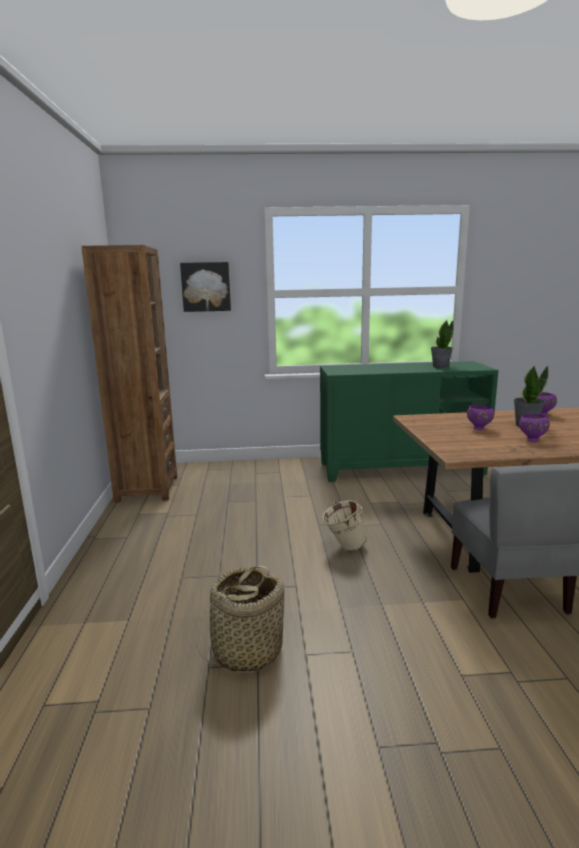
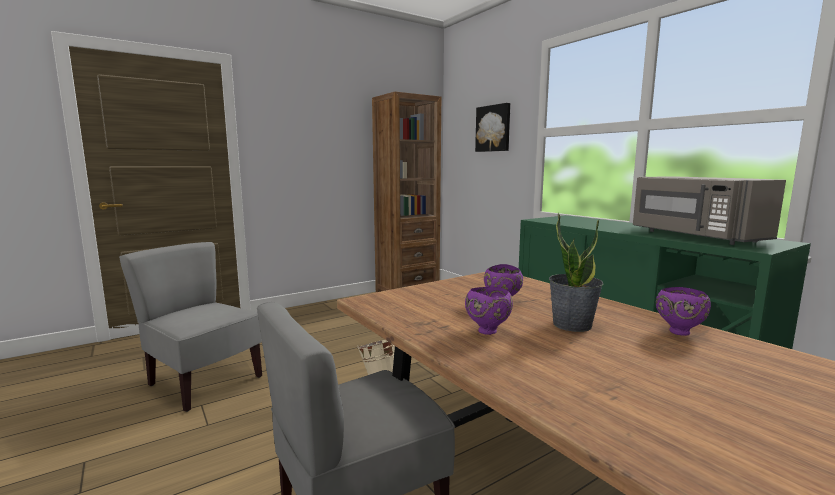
camera: 60 degrees right, 5 degrees down
(247, 650) = (203, 382): basket -> grey chair
(440, 367) = (693, 236): potted plant -> grey microwave

